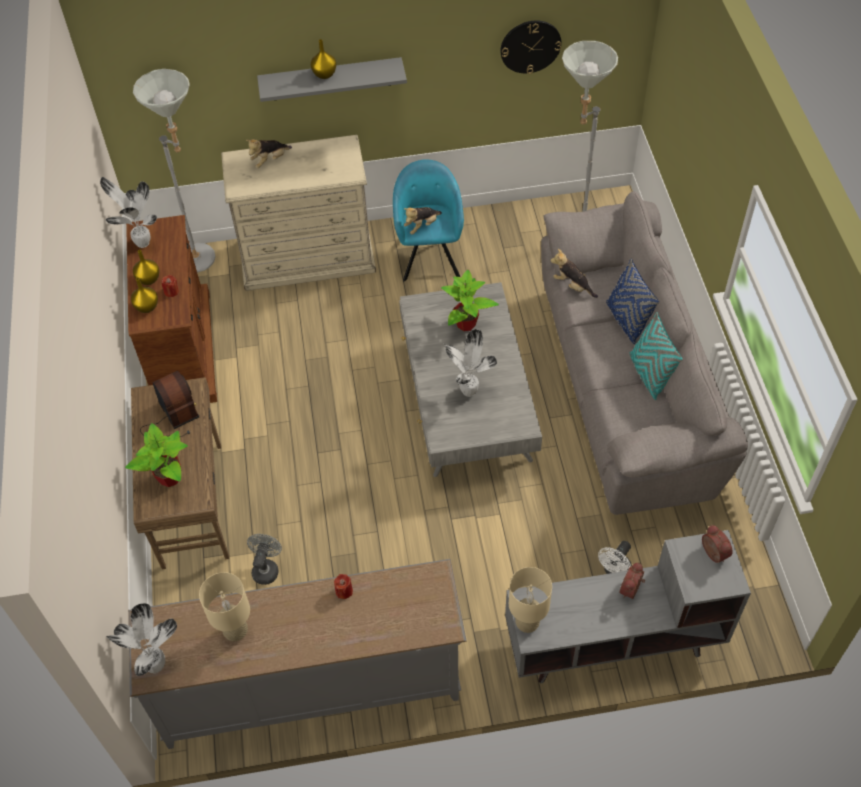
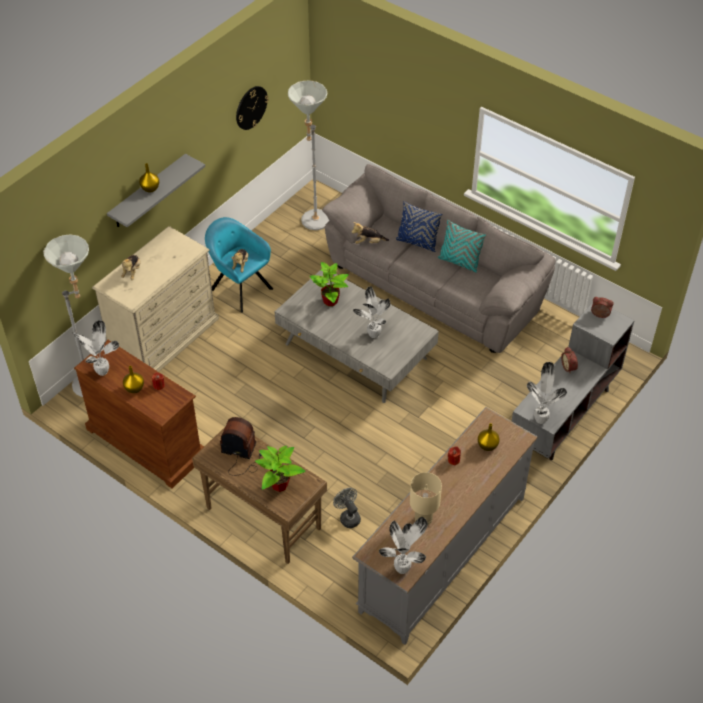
camera: 45 degrees left, 5 degrees down
(146, 307) = (154, 404): yellow vase -> yellow vase (487, 446)
(527, 623) = (540, 418): beige table lamp -> potted plant
(615, 571) = (528, 381): white fan -> none

